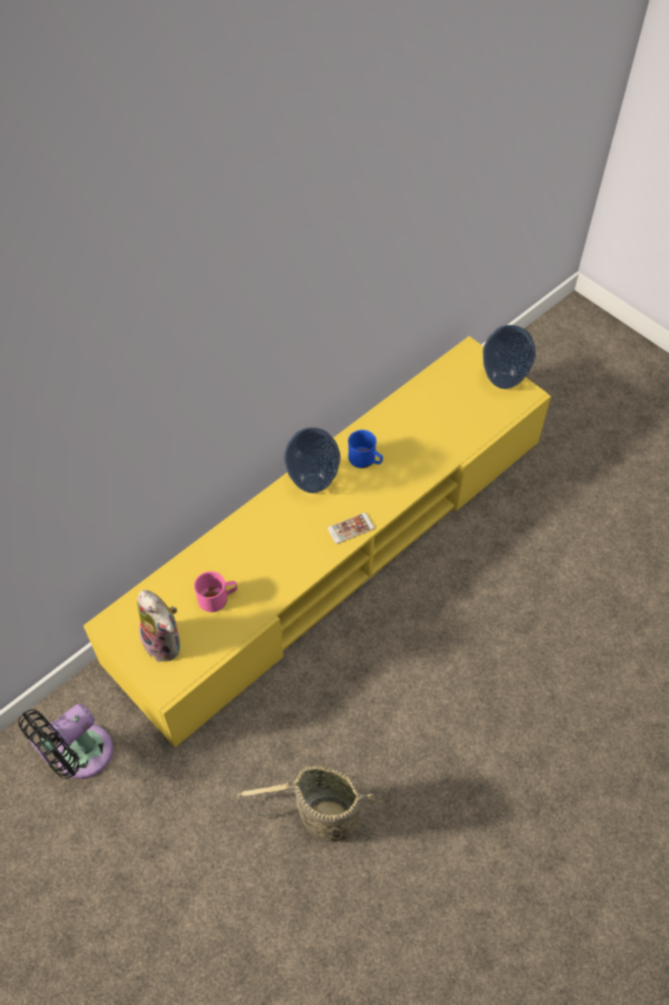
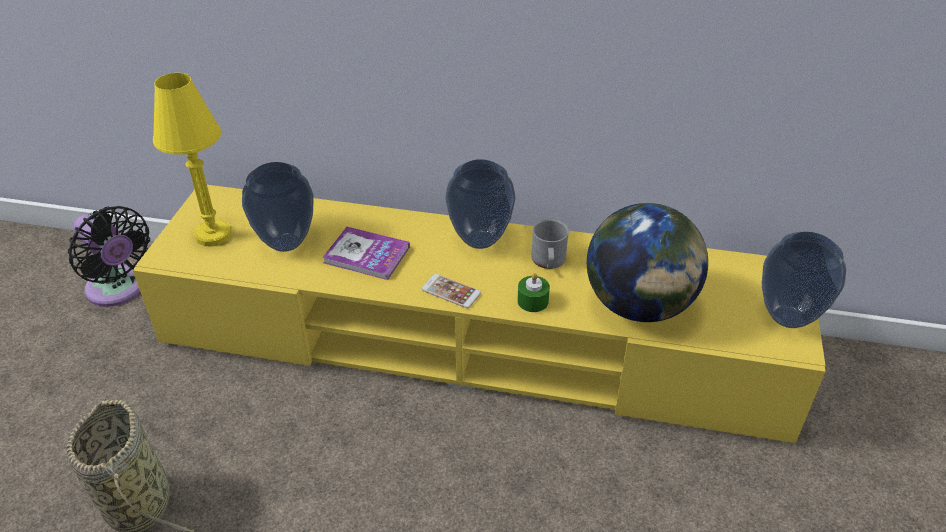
camera: 55 degrees right, 15 degrees down
(78, 756) = (119, 290): black fan -> black fan turned 150 degrees counterclockwise
(165, 642) = (213, 235): plush toy -> yellow table lamp
(217, 598) = (287, 243): pink mug -> vase
(273, 556) = (366, 255): none -> book
(365, 460) = (548, 262): blue mug -> grey mug
(394, 491) = (532, 301): none -> green candle
(440, 441) = (639, 305): none -> globe

